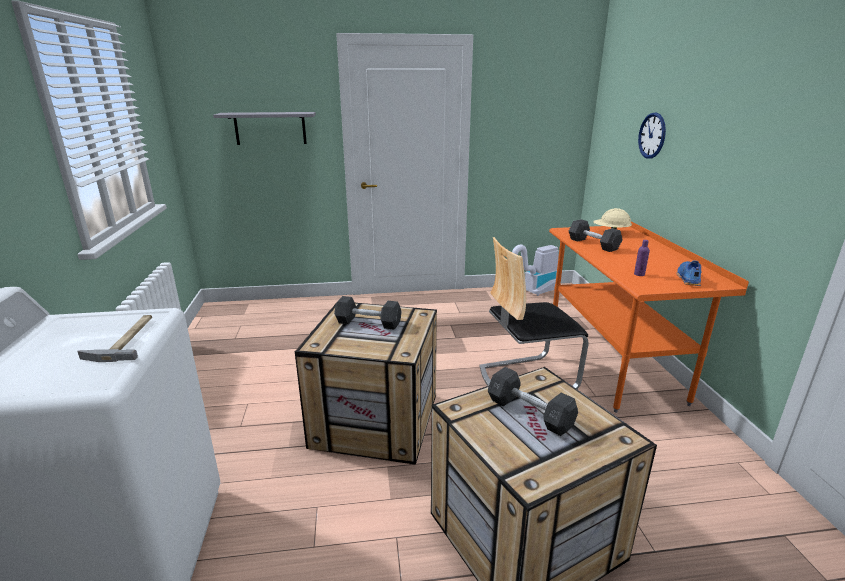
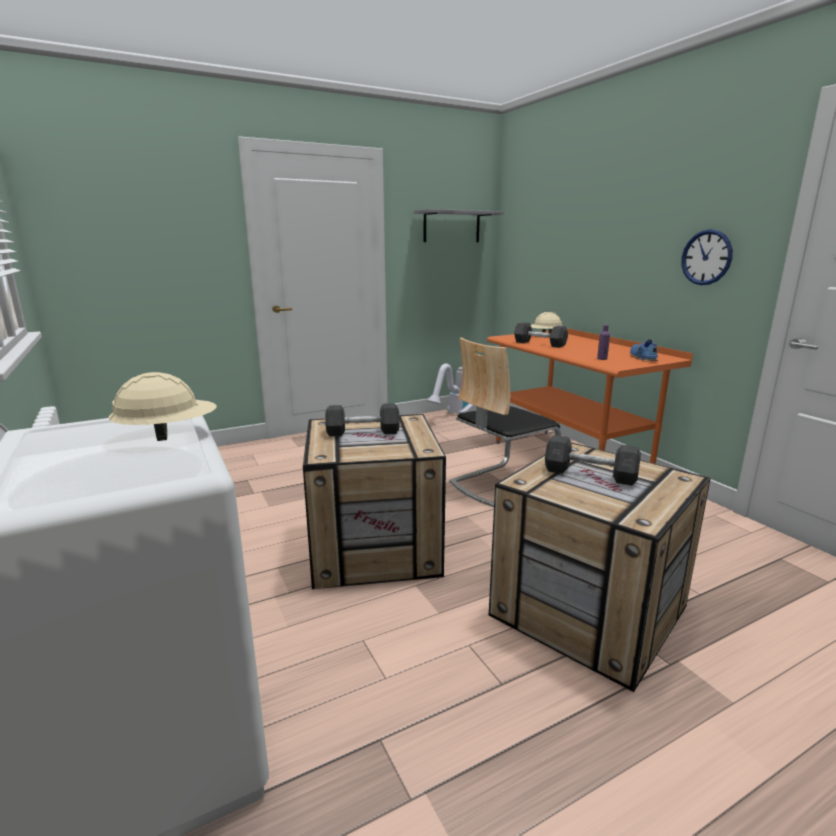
camera: 20 degrees left, 5 degrees down
(127, 339) = (168, 435): hammer -> beige hard hat
(270, 128) = (161, 243): grey shelf -> grey shelf (451, 227)
(652, 135) = (568, 243): wall clock -> wall clock (706, 257)

